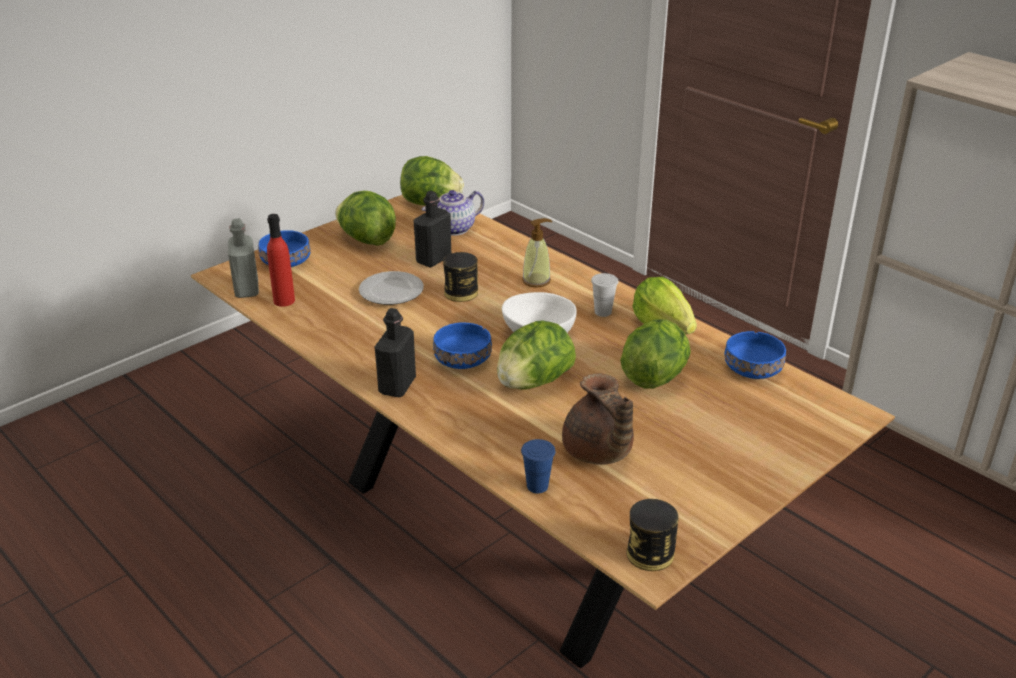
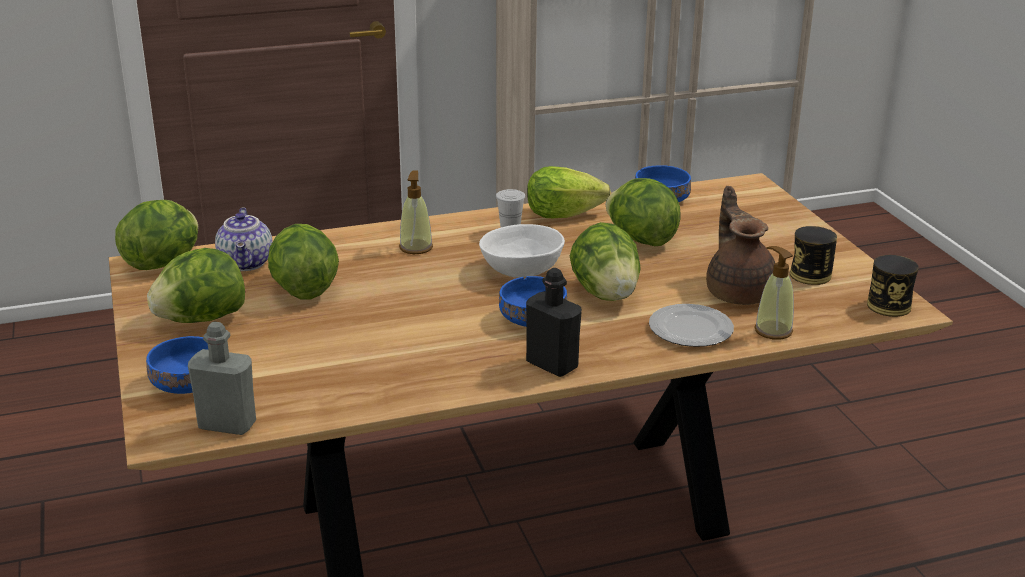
camera: 65 degrees left, 5 degrees down
(284, 301) = (290, 402): red bottle -> none
(392, 291) = (348, 328): plate -> plate (690, 329)
(433, 259) = (303, 289): black bottle -> lettuce
(461, 293) = (396, 290): can -> can (810, 275)
(537, 486) = (773, 330): blue cup -> soap dispenser
(598, 452) = (739, 292): brown teapot -> brown teapot turned 105 degrees counterclockwise

